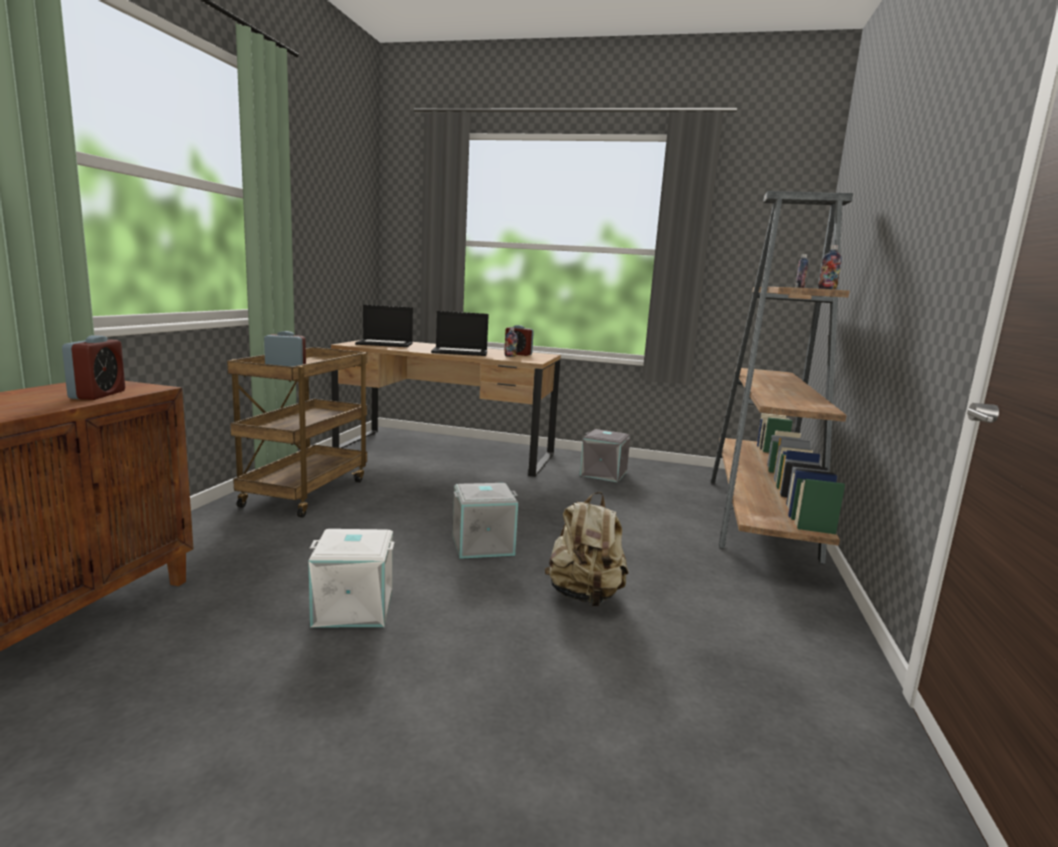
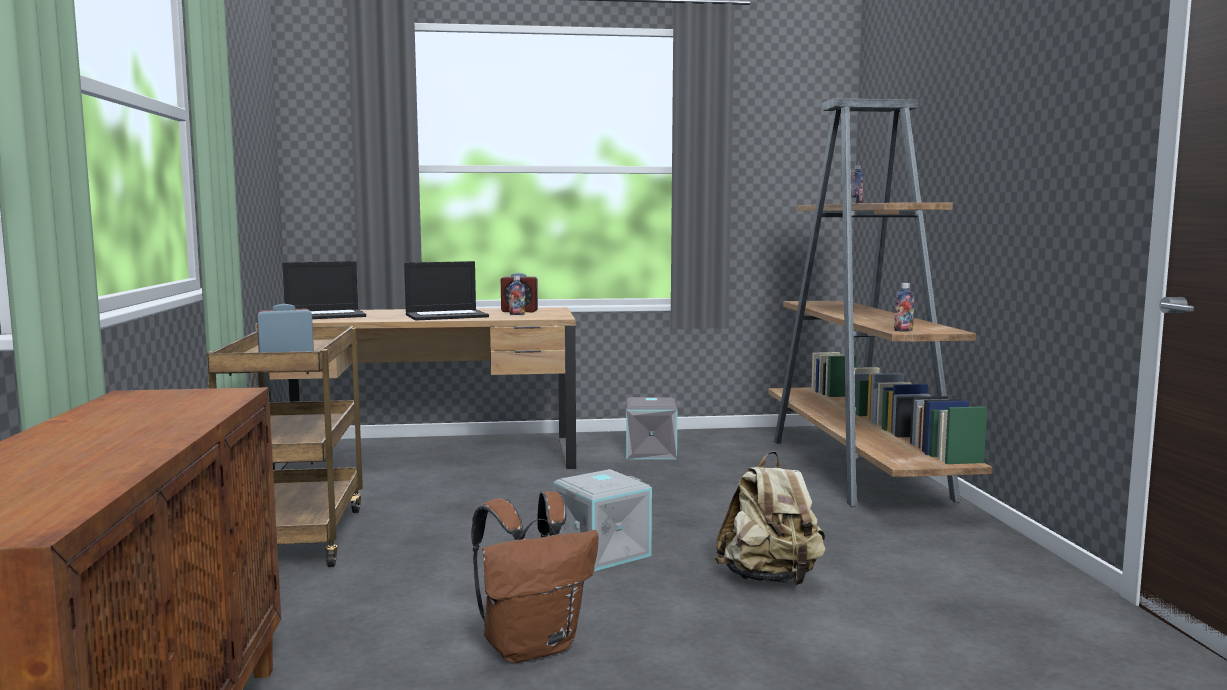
camera: 20 degrees left, 5 degrees down
(98, 395) = (195, 407): alarm clock -> none
(354, 607) = (532, 646): white storage box -> brown backpack
(827, 289) = (924, 202): bottle -> bottle (903, 330)

